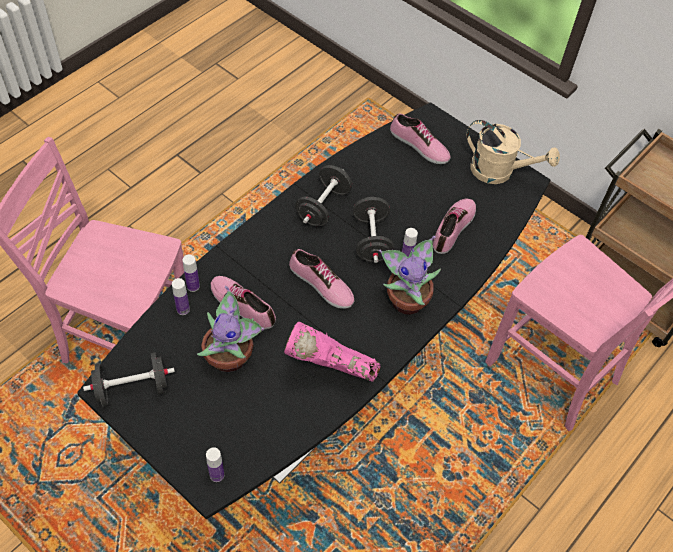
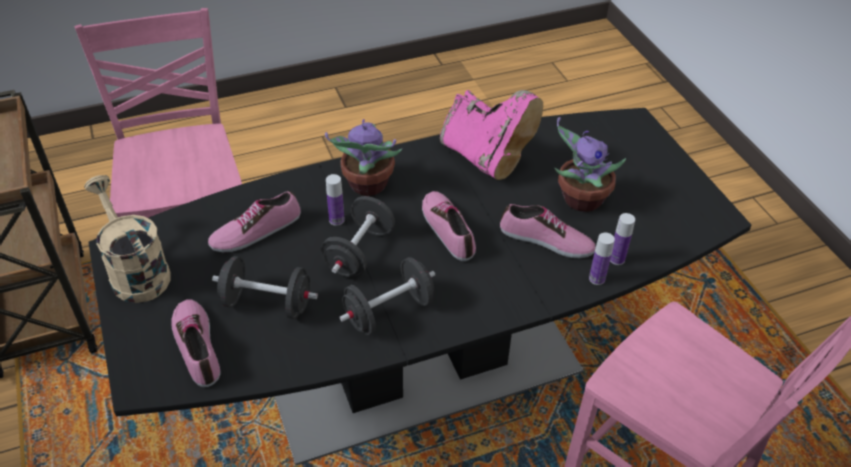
camera: 150 degrees left, 10 degrees down
(132, 388) = (691, 208): black dumbbell -> black dumbbell (267, 303)
(217, 475) = (626, 126): bottle -> none
(243, 304) = (546, 240): shoe -> shoe turned 45 degrees counterclockwise

